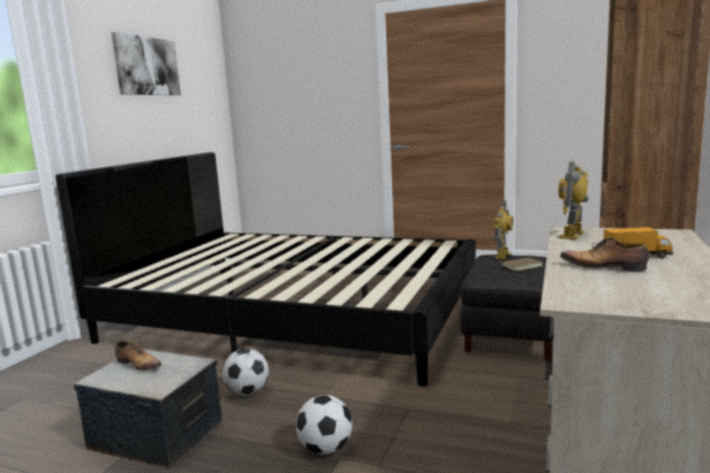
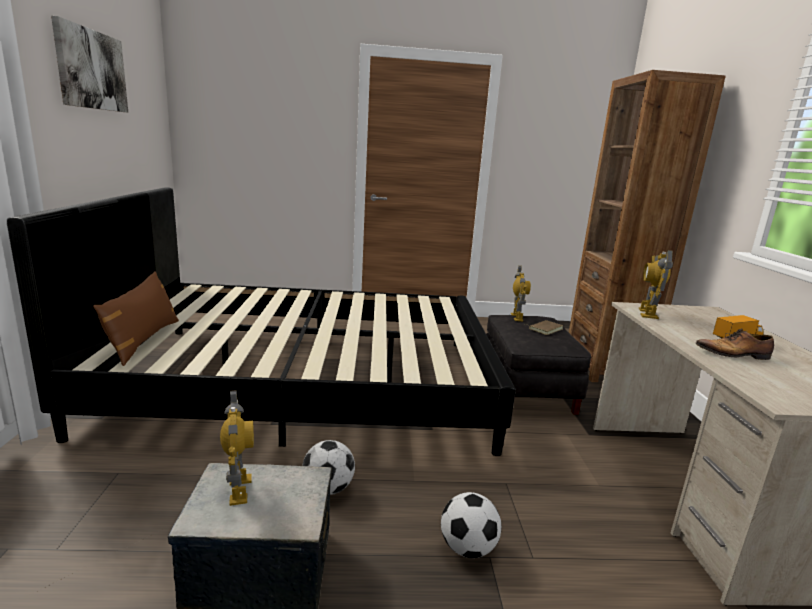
camera: 25 degrees left, 5 degrees up
(139, 365) = (239, 489): shoe -> toy robot
(157, 270) = (143, 340): none -> brown pillow

